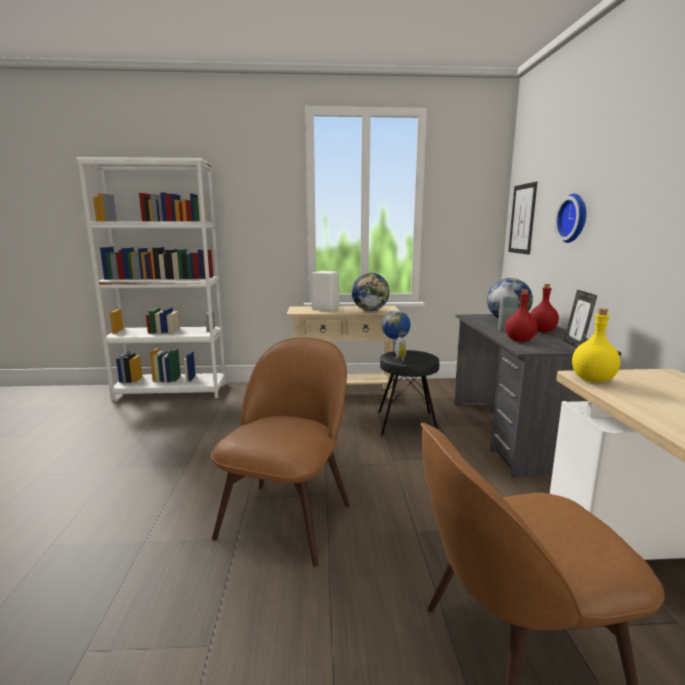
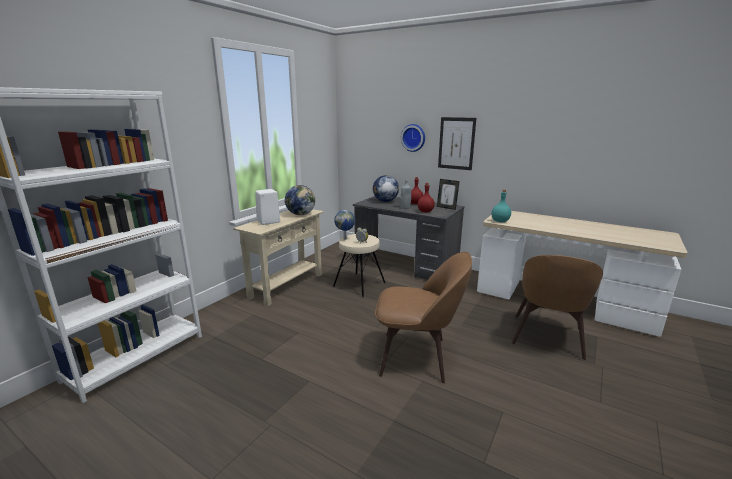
camera: 55 degrees left, 5 degrees up
(287, 517) = (417, 357): brown chair -> brown chair turned 135 degrees clockwise
(406, 423) = (359, 284): black stool -> beige stool
(522, 219) = (358, 134): picture -> picture (456, 143)
(592, 380) = (500, 221): yellow bottle -> turquoise bottle

